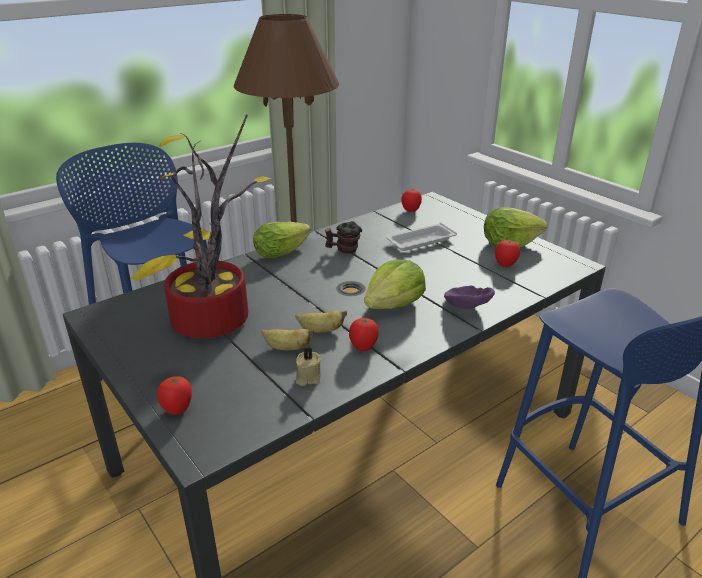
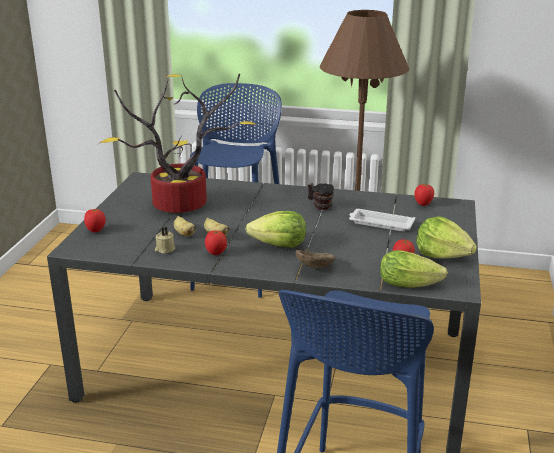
camera: 50 degrees right, 5 degrees down
(284, 251) = (286, 191): lettuce -> lettuce (412, 284)
(466, 306) = (316, 268): purple bowl -> brown bowl

